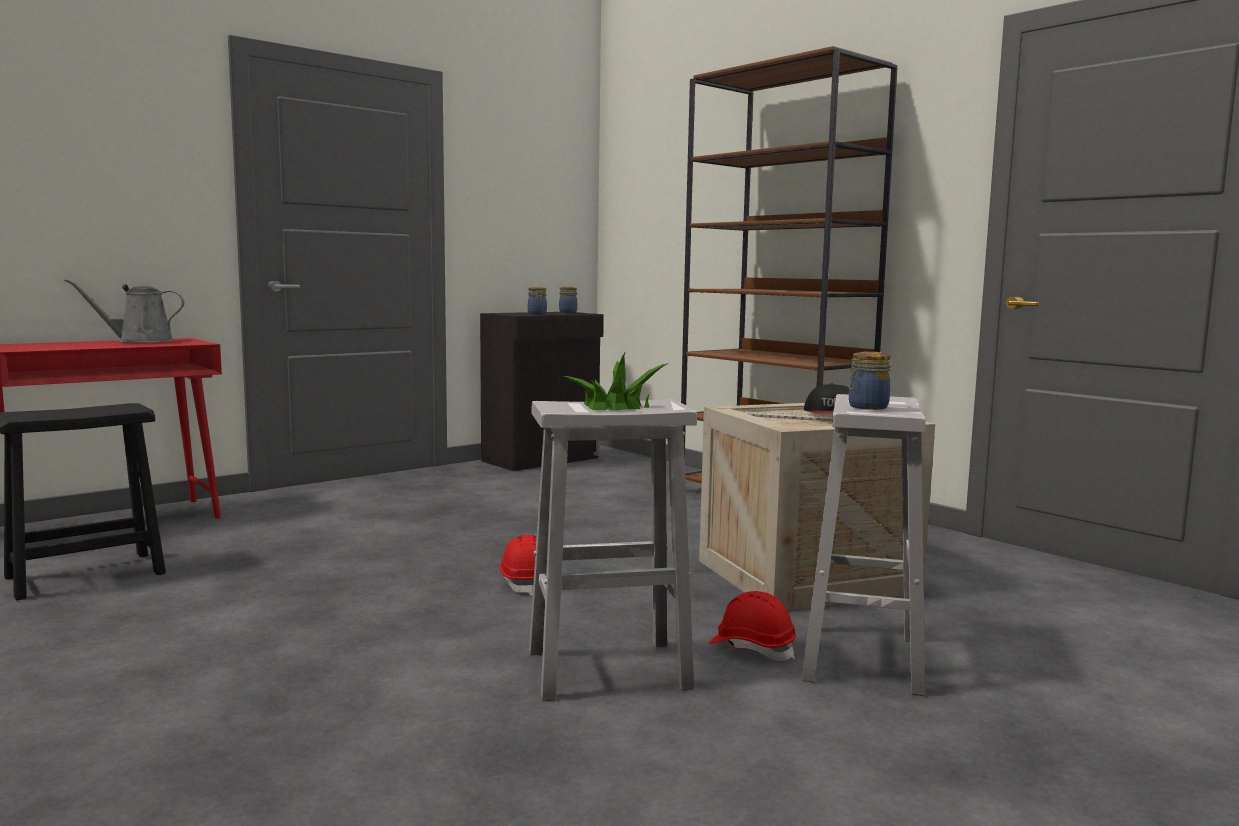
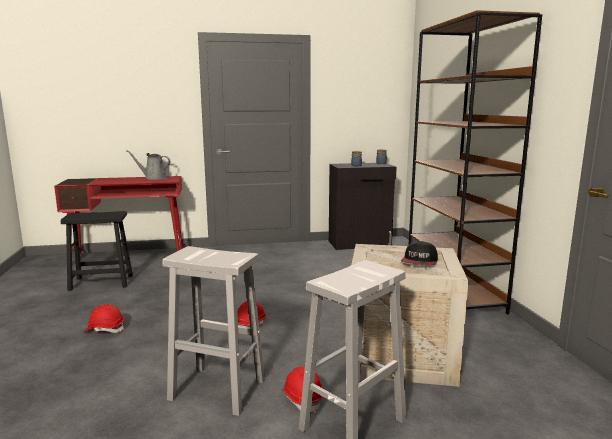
camera: 30 degrees right, 5 degrees up
(234, 640) = (105, 329): none -> red hard hat
(615, 406) = (212, 256): potted plant -> none
(866, 407) = (343, 278): jar -> none

